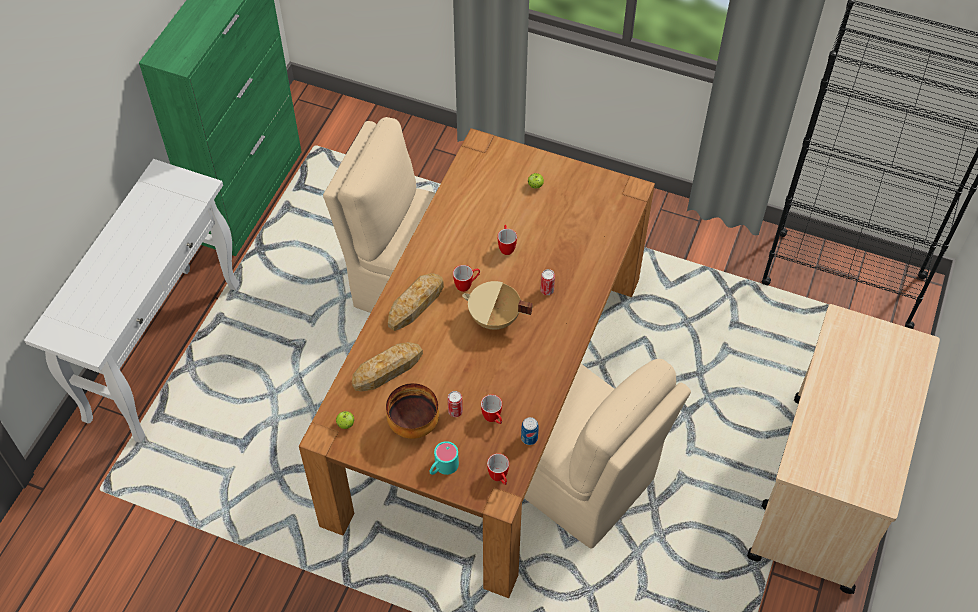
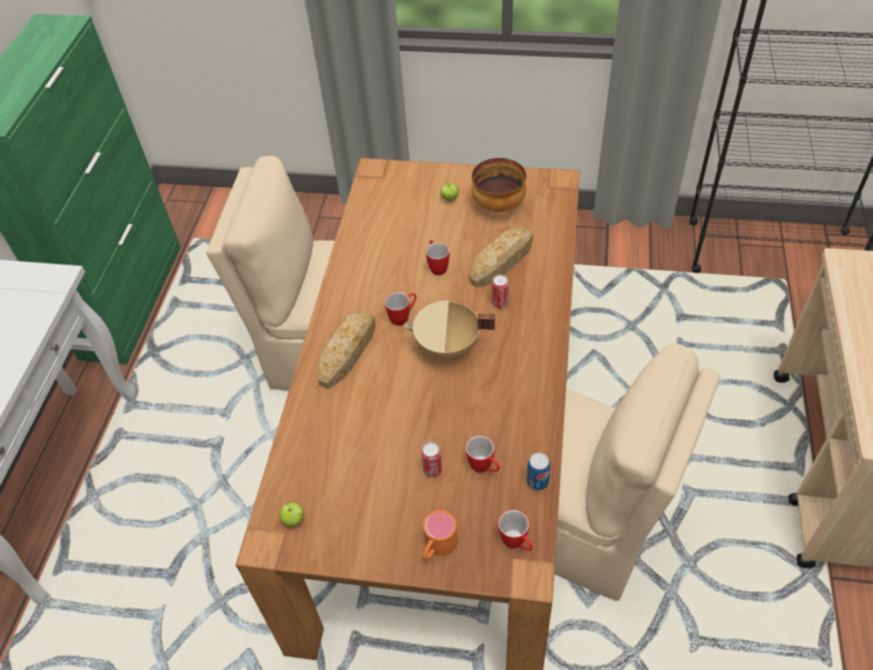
camera: 10 degrees left, 5 degrees down
(387, 369) = (332, 437): bread -> bread (502, 261)
(413, 424) = (382, 498): bowl -> bowl (497, 205)
(442, 467) = (437, 547): turquoise mug -> orange mug

